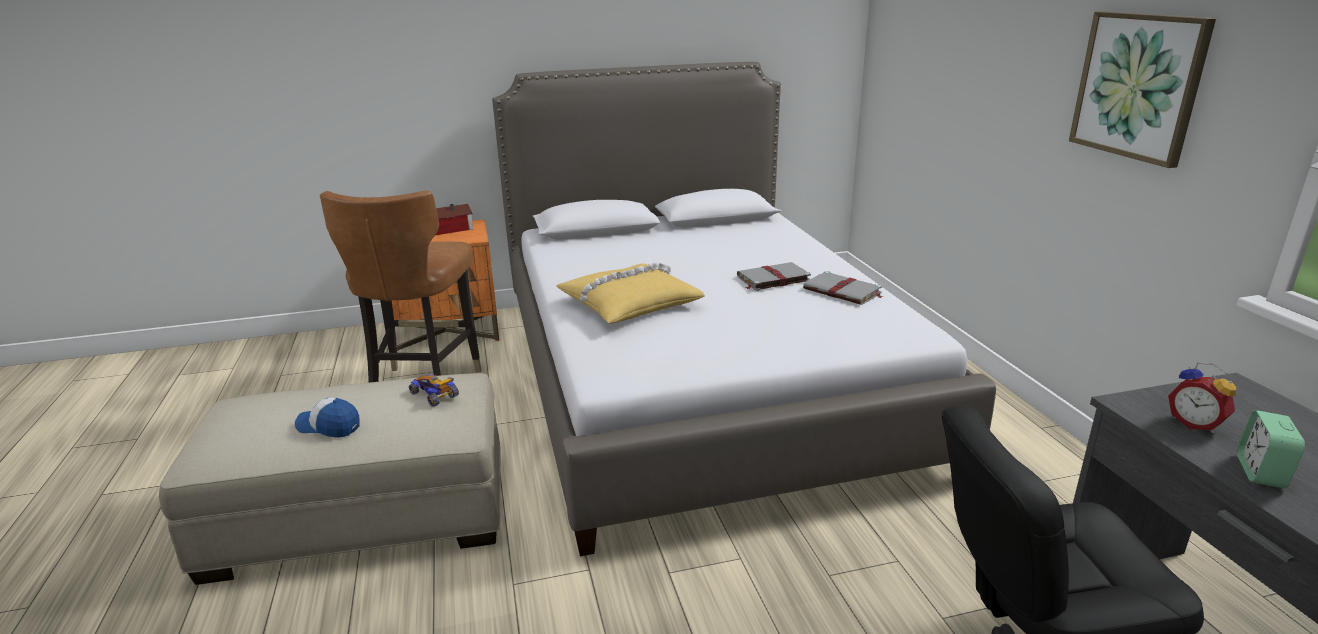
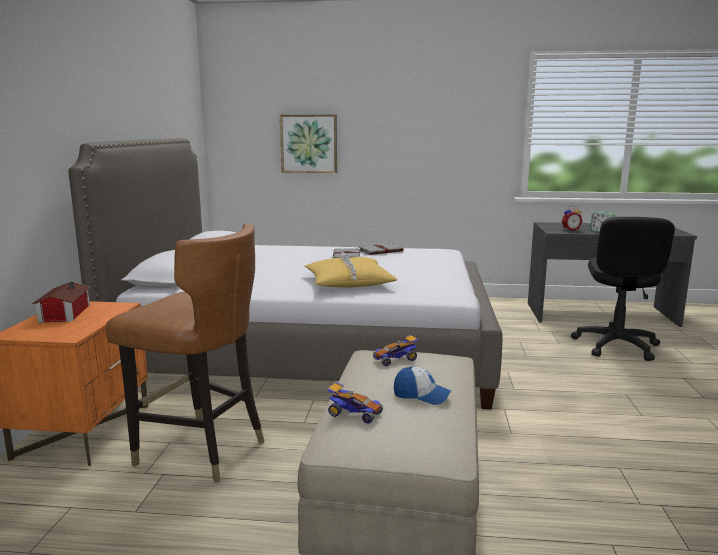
camera: 70 degrees left, 10 degrees down
(286, 399) = (354, 414): none -> toy car
(329, 426) = (421, 395): cap -> cap turned 105 degrees counterclockwise
(1138, 86) = (442, 128): picture -> picture (309, 143)

